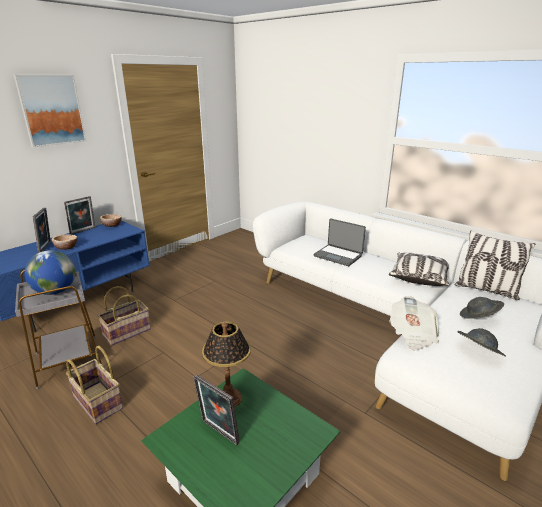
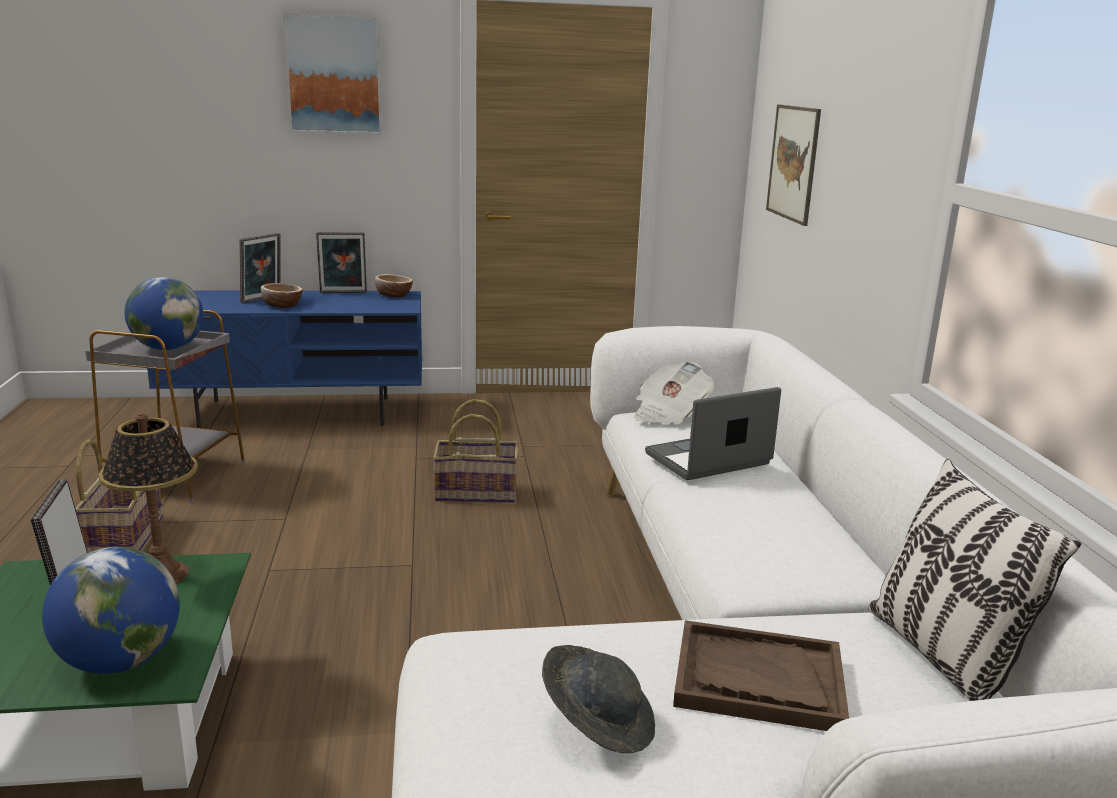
camera: 40 degrees right, 5 degrees down
(127, 332) = (289, 473): basket -> basket (477, 492)
(277, 131) = (793, 163): none -> picture
(288, 439) = (120, 662): none -> globe
(338, 255) = (709, 460): laptop -> laptop turned 75 degrees clockwise
(412, 334) = (538, 627): newspaper -> newspaper (669, 414)
(418, 277) = (813, 561): pillow -> none
(479, 318) = (758, 680): grey hat -> brown tray

